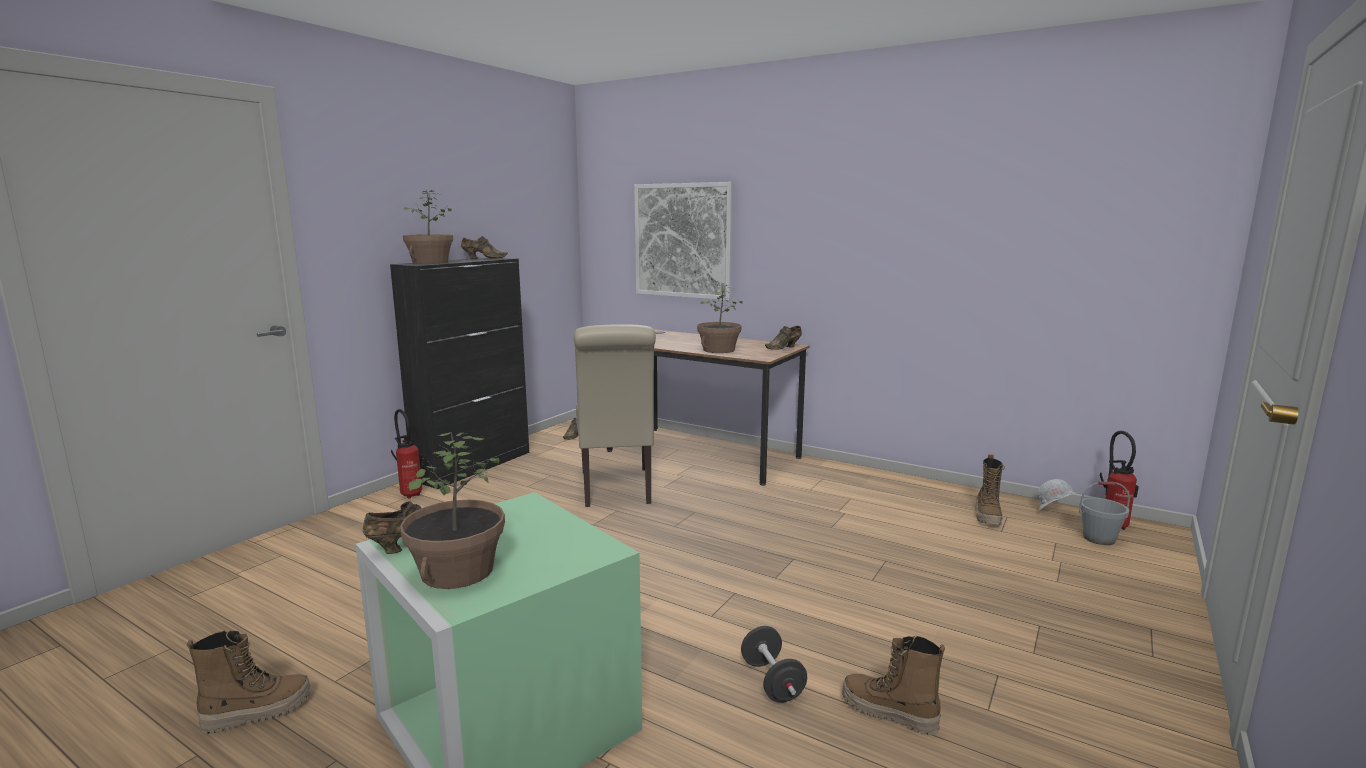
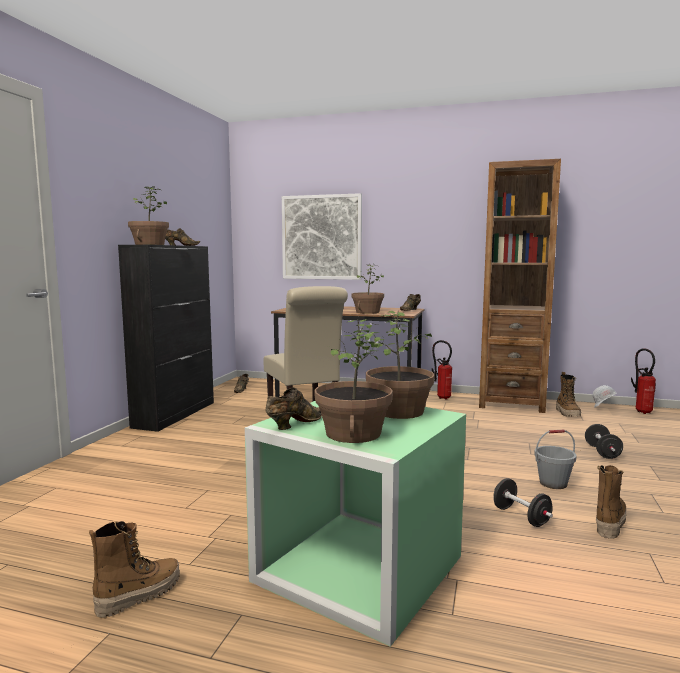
camera: 15 degrees left, 5 degrees down
(411, 494) = (137, 436): fire extinguisher -> fire extinguisher (442, 397)
(560, 538) = (399, 411): none -> potted plant
(889, 714) = (609, 523): boot -> boot turned 105 degrees clockwise
(915, 489) = (511, 403): none -> brown bookcase
(983, 591) = (602, 452): none -> black dumbbell
(1099, 538) = (641, 419): grey bucket -> grey bucket (553, 483)

